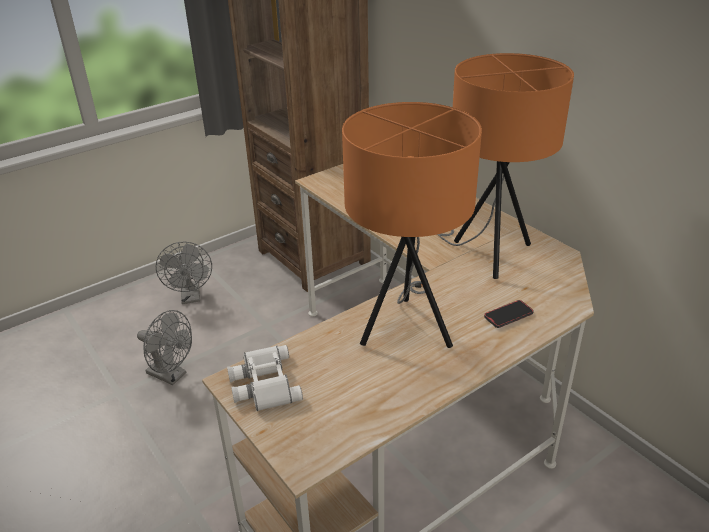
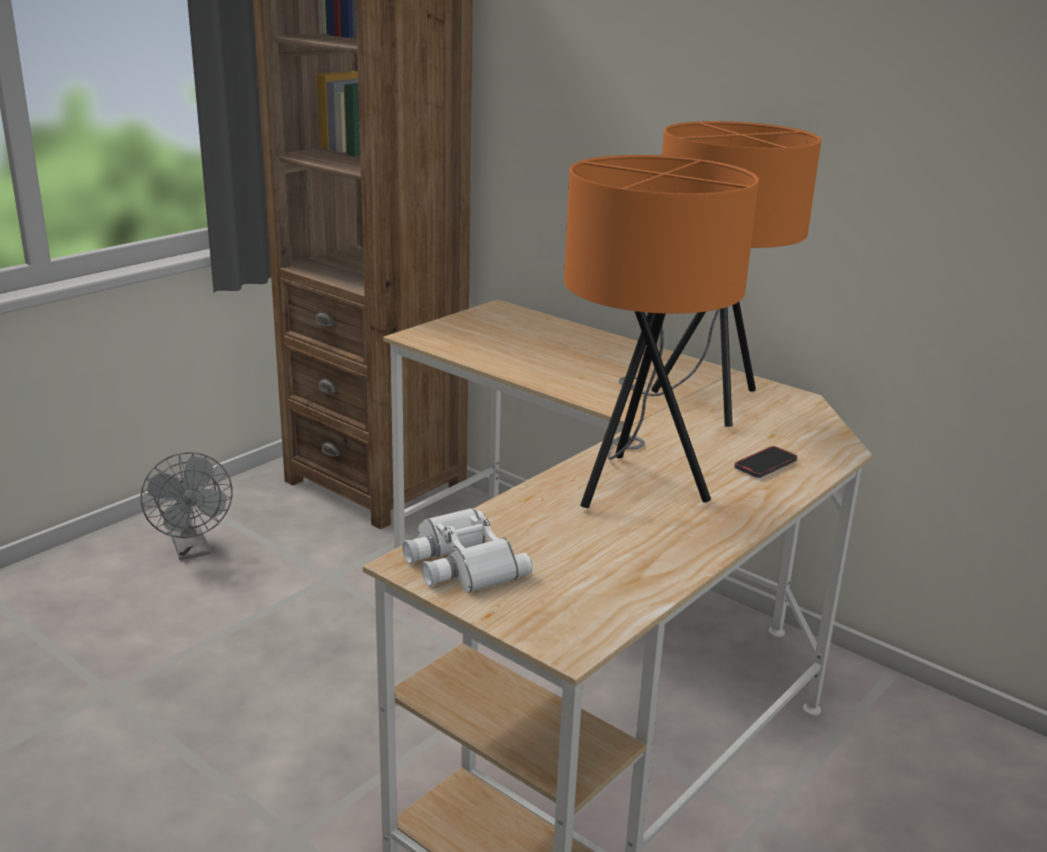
camera: 15 degrees left, 10 degrees down
(171, 375) = (194, 658): grey fan -> none

